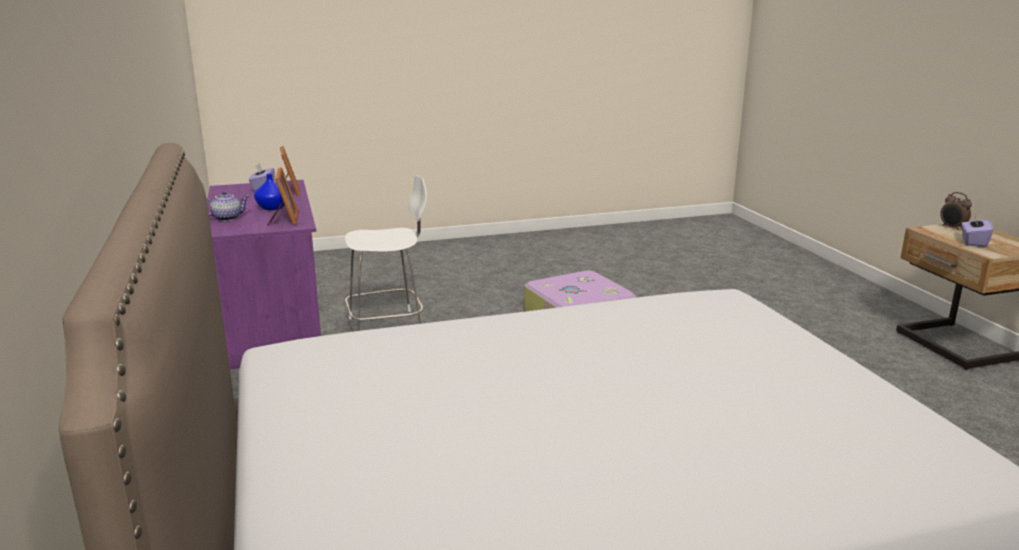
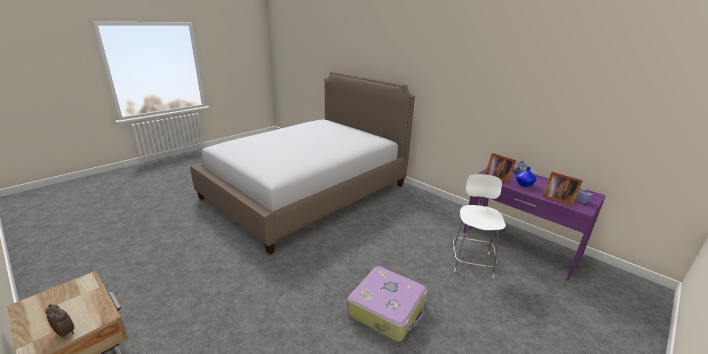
camera: 150 degrees right, 5 degrees up
(388, 326) = (472, 261): white chair -> white chair turned 150 degrees clockwise
(973, 242) = (78, 299): purple tissue box -> none

